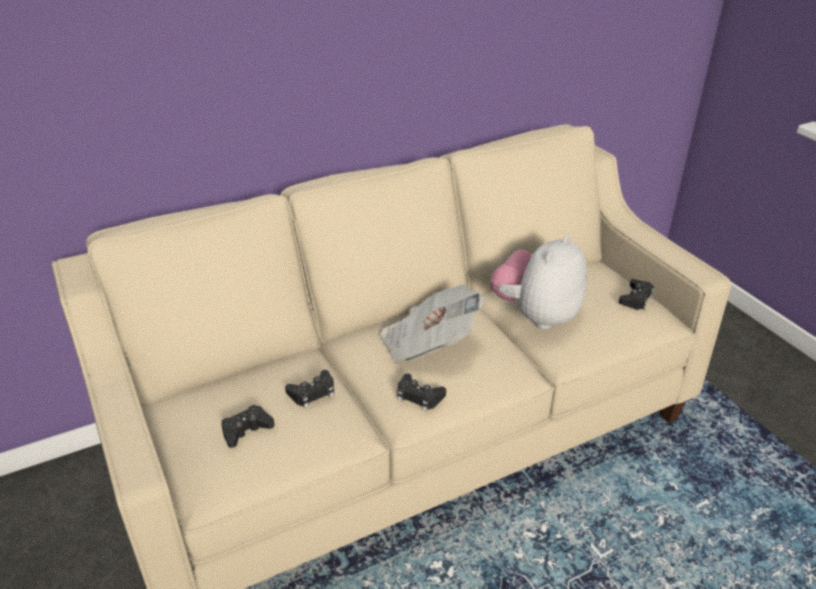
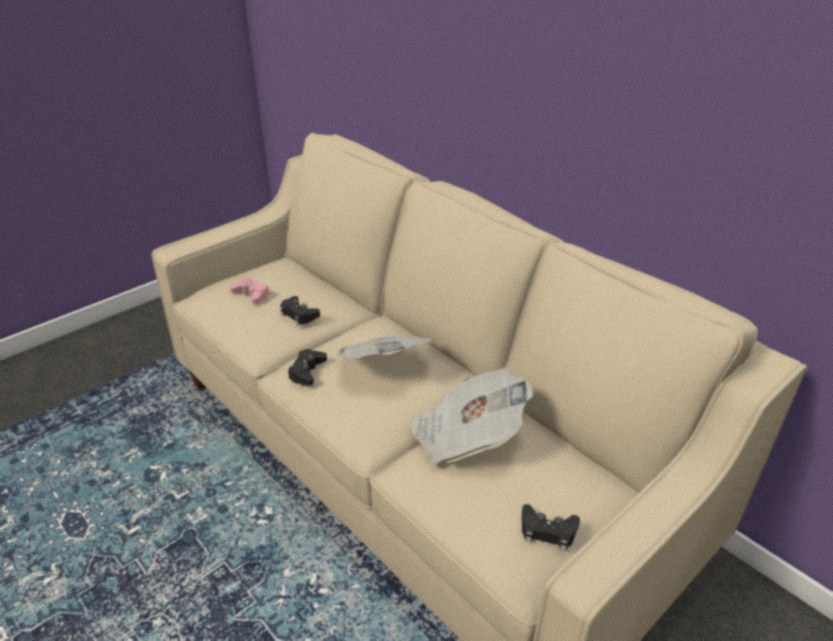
camera: 75 degrees right, 0 degrees up
(246, 430) = (251, 294): black game controller -> pink game controller
(536, 315) = (466, 437): plush toy -> newspaper

